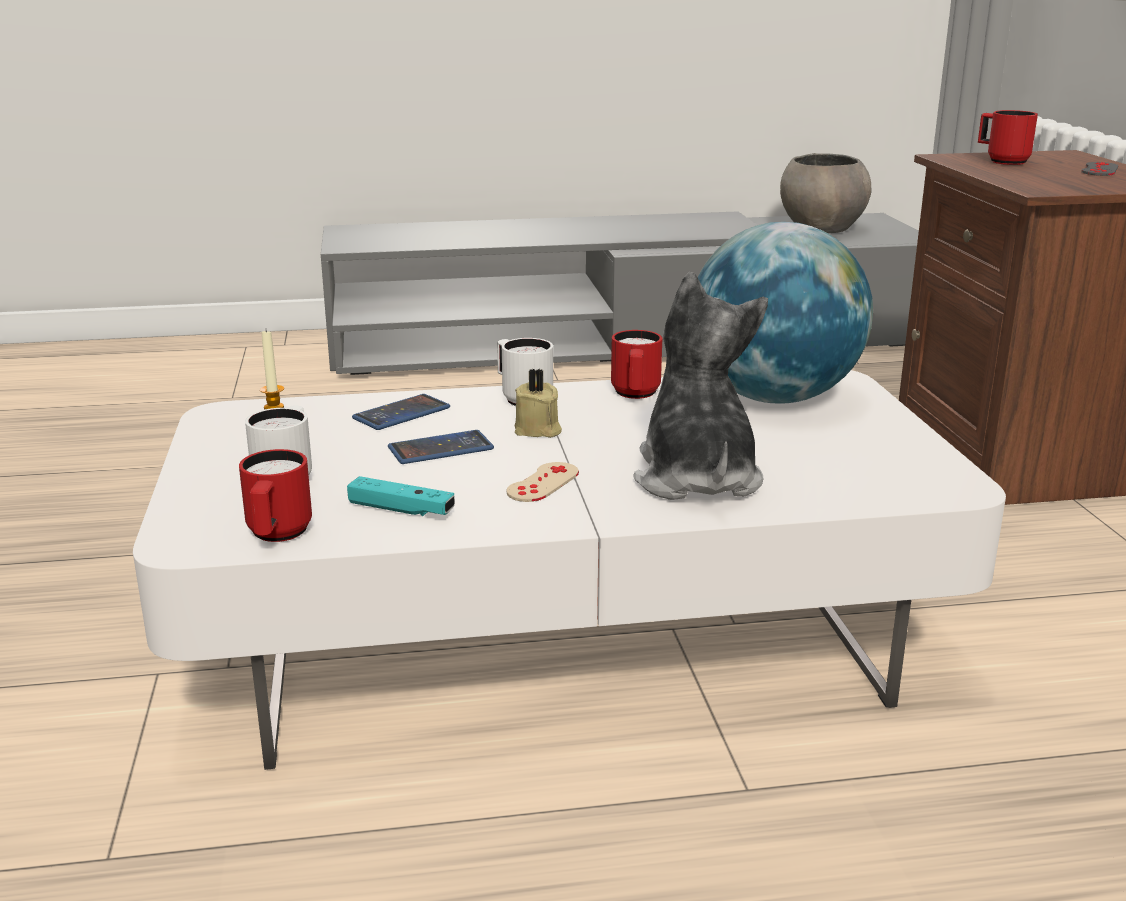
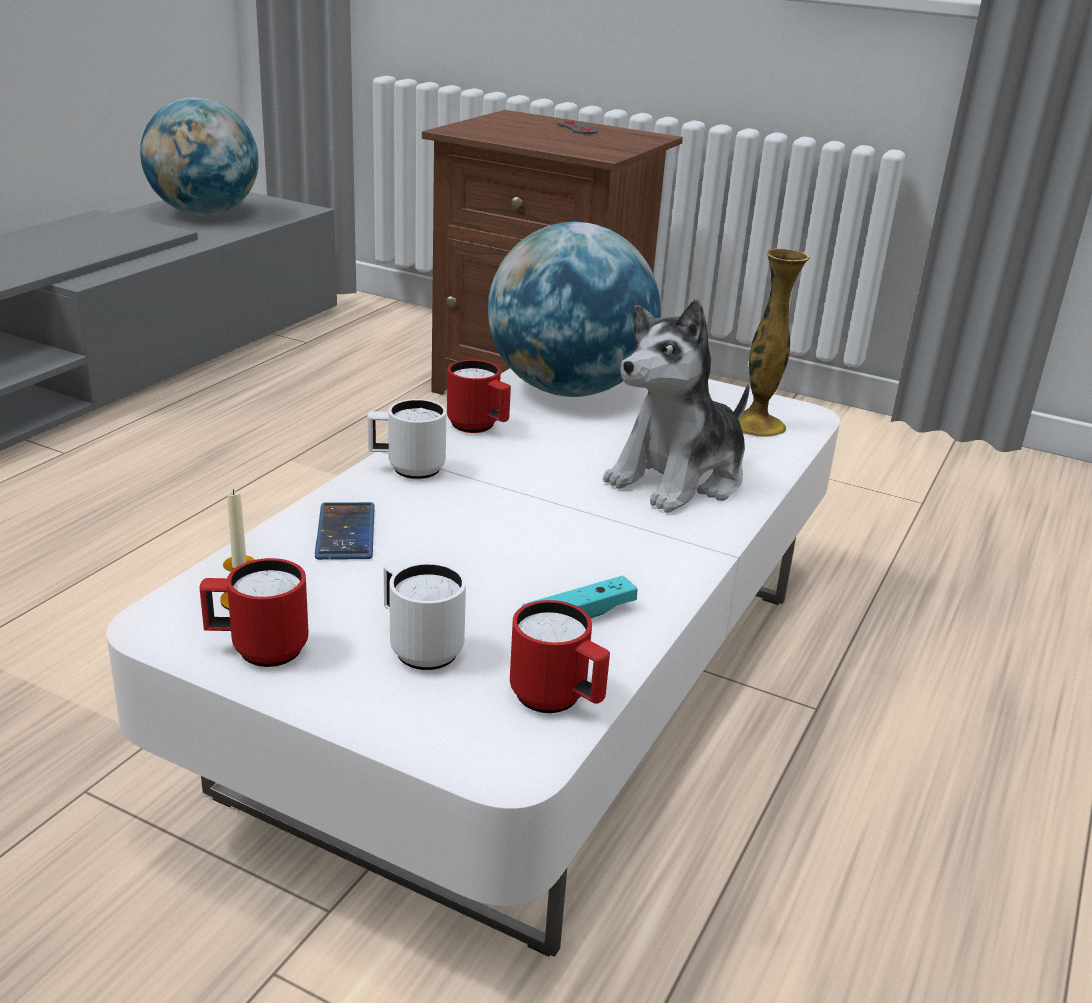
camera: 55 degrees left, 5 degrees up
(441, 449) = (466, 548): phone -> none
(538, 430) = (491, 492): beige candle -> none
(543, 482) = (607, 535): beige game controller -> none
(696, 478) = (679, 479): plush toy -> plush toy turned 75 degrees counterclockwise
(821, 228) = (204, 214): grey bowl -> globe
(880, 476) = (755, 425): none -> vase
(1001, 161) = (499, 129): red mug -> red mug (257, 650)

